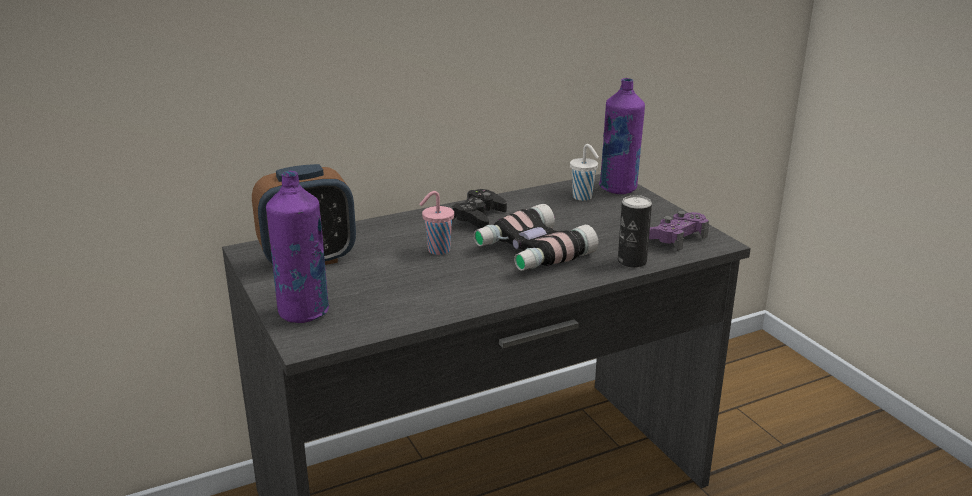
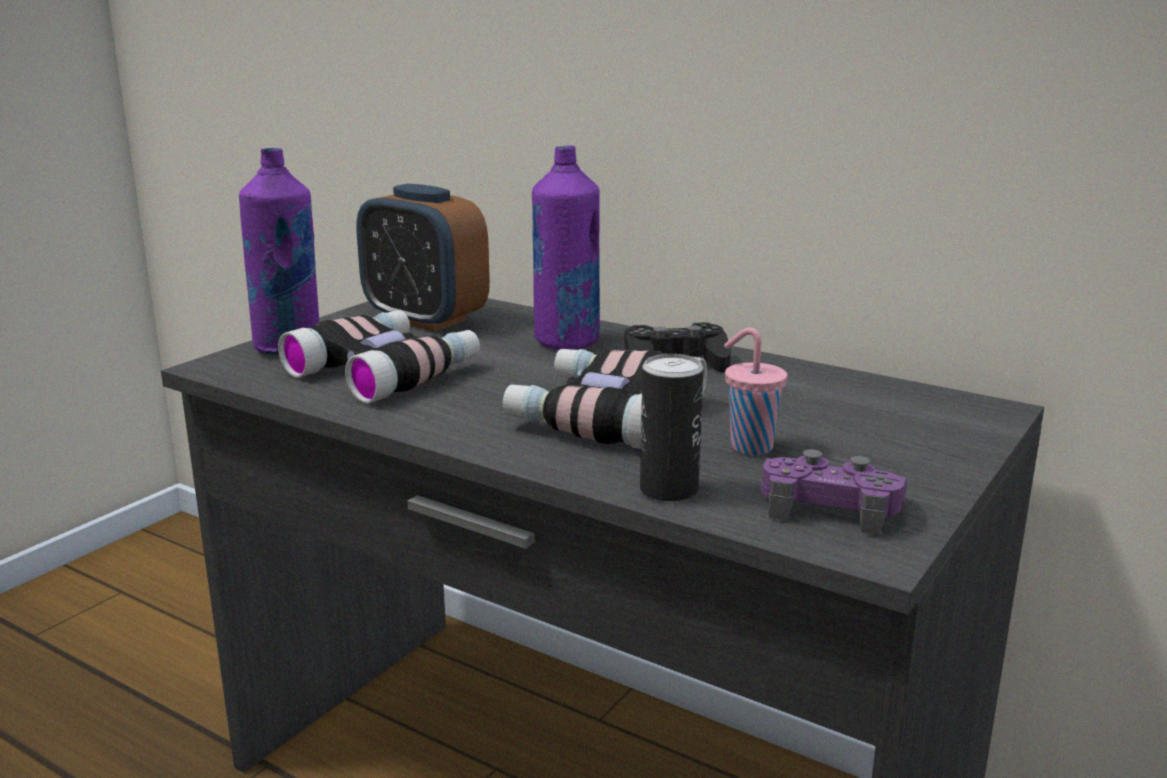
camera: 60 degrees right, 5 degrees down
(393, 290) = (386, 370): none -> binoculars
(437, 250) = (531, 365): pink cup -> pink cup (748, 446)
(583, 197) = (871, 406): white cup -> none
(618, 188) = (964, 422): purple bottle -> purple bottle (566, 342)

